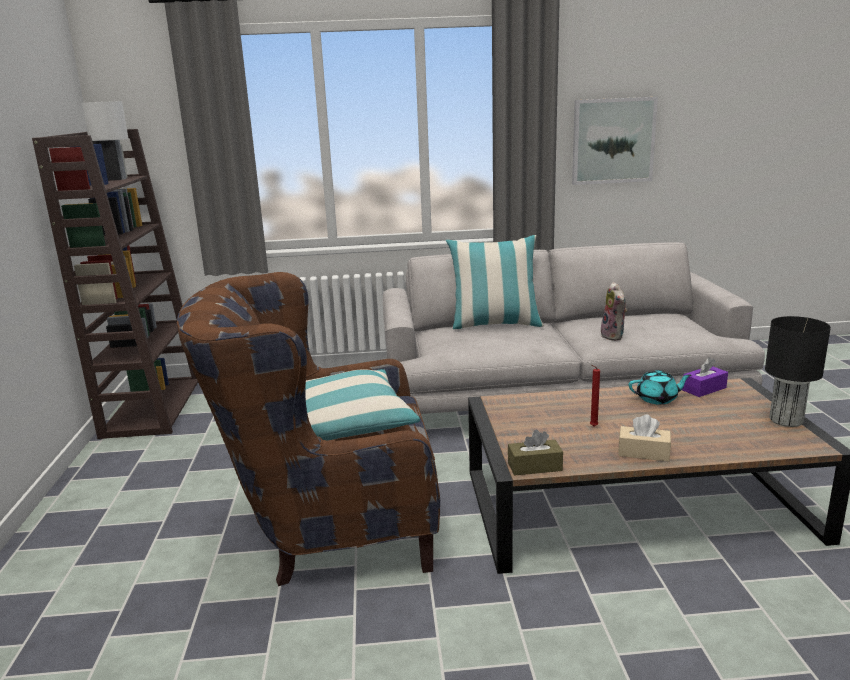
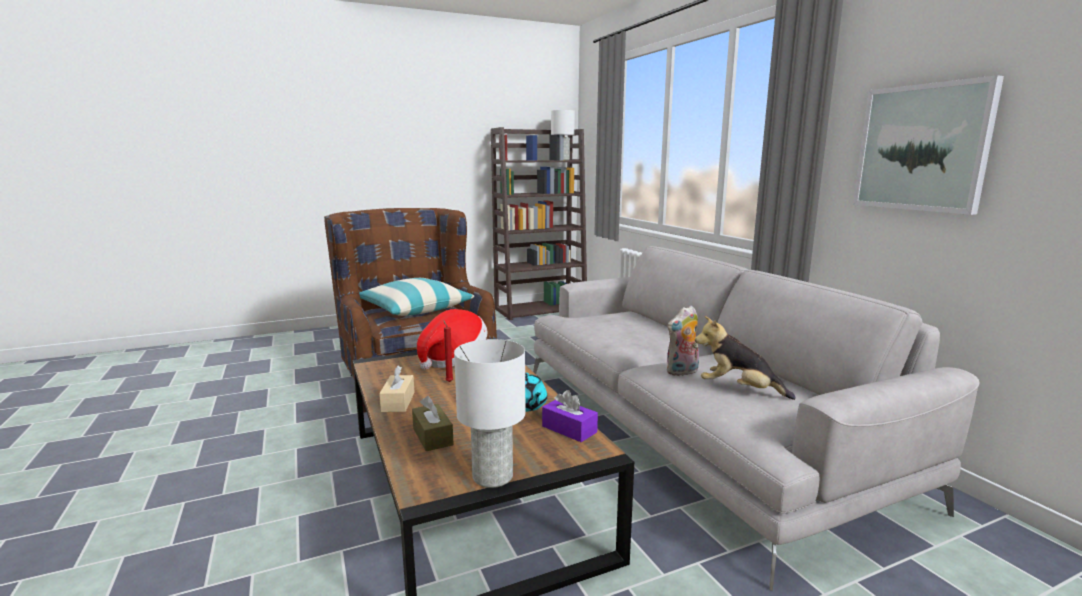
camera: 70 degrees right, 5 degrees down
(495, 324) = (663, 326): pillow -> none
(525, 421) = (453, 359): none -> hat
(534, 466) = (373, 367): brown tissue box -> brown tissue box (432, 436)
(653, 328) = (739, 390): none -> plush toy
(785, 420) = (494, 476): black table lamp -> white table lamp

